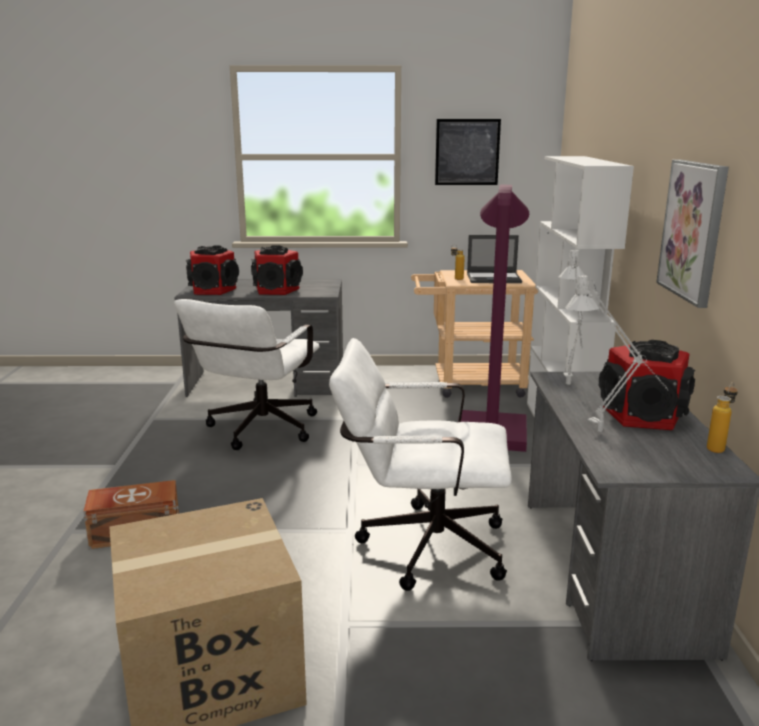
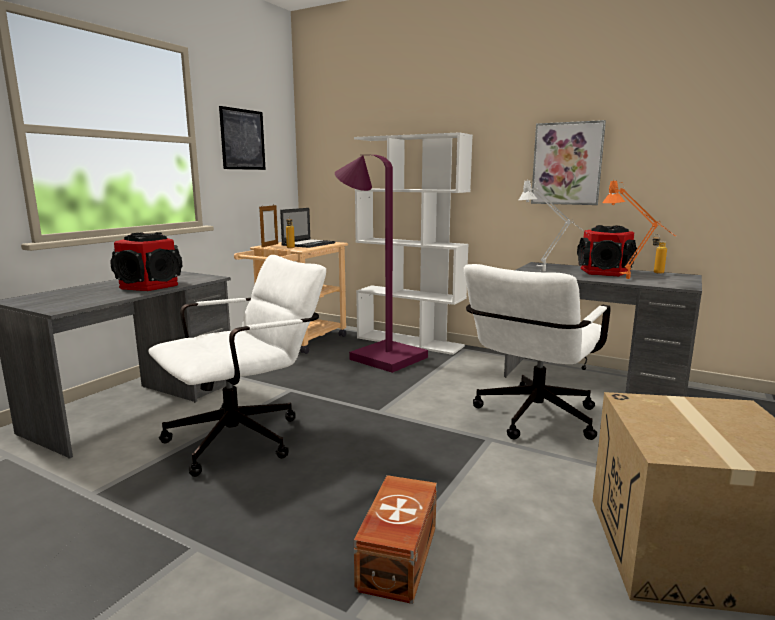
camera: 60 degrees left, 5 degrees down
(212, 290) = (72, 301): speaker -> none
(258, 431) = (246, 436): white office chair -> white office chair turned 90 degrees counterclockwise
(454, 272) = (270, 245): none -> picture frame
(606, 436) = (632, 280): grey table lamp -> orange table lamp

